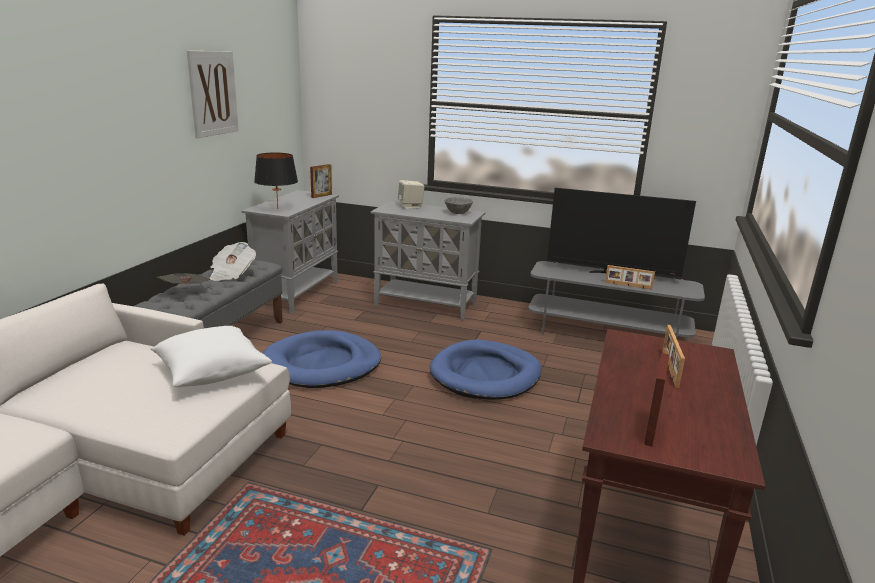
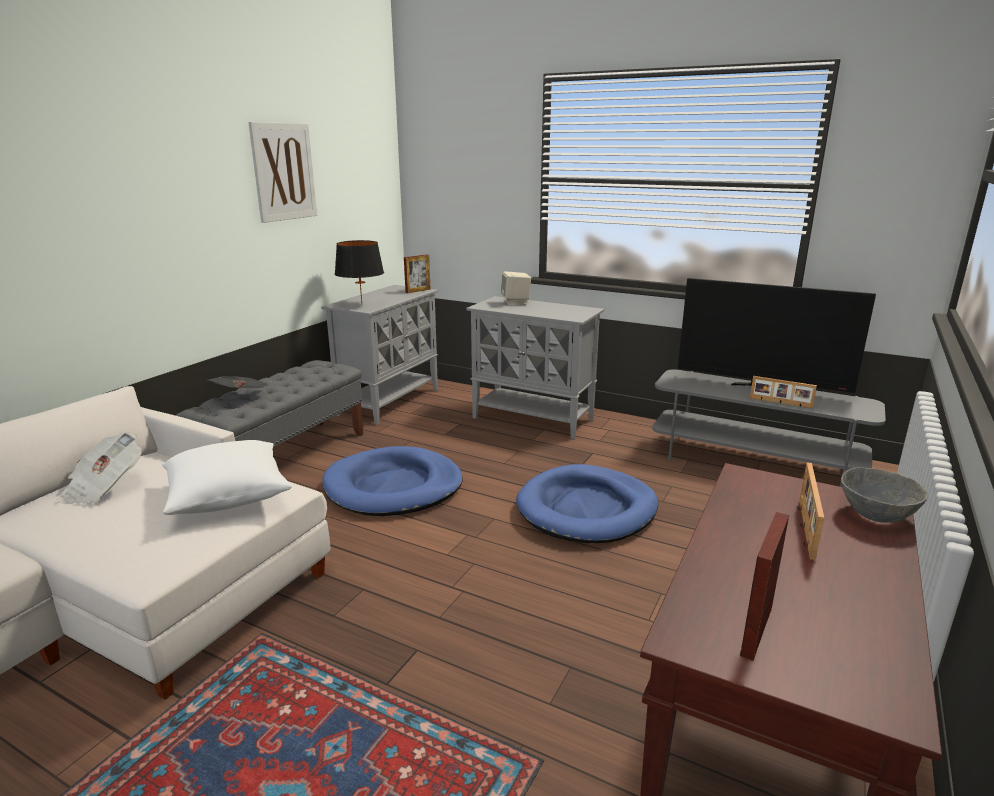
camera: 10 degrees right, 0 degrees up
(232, 274) = (300, 378): newspaper -> newspaper (103, 488)
(458, 213) = (570, 310): grey bowl -> grey bowl (876, 514)

